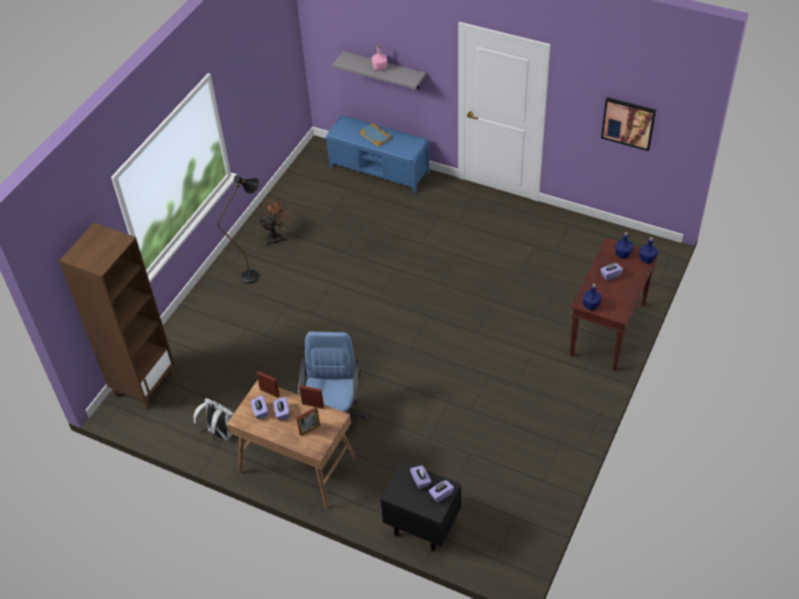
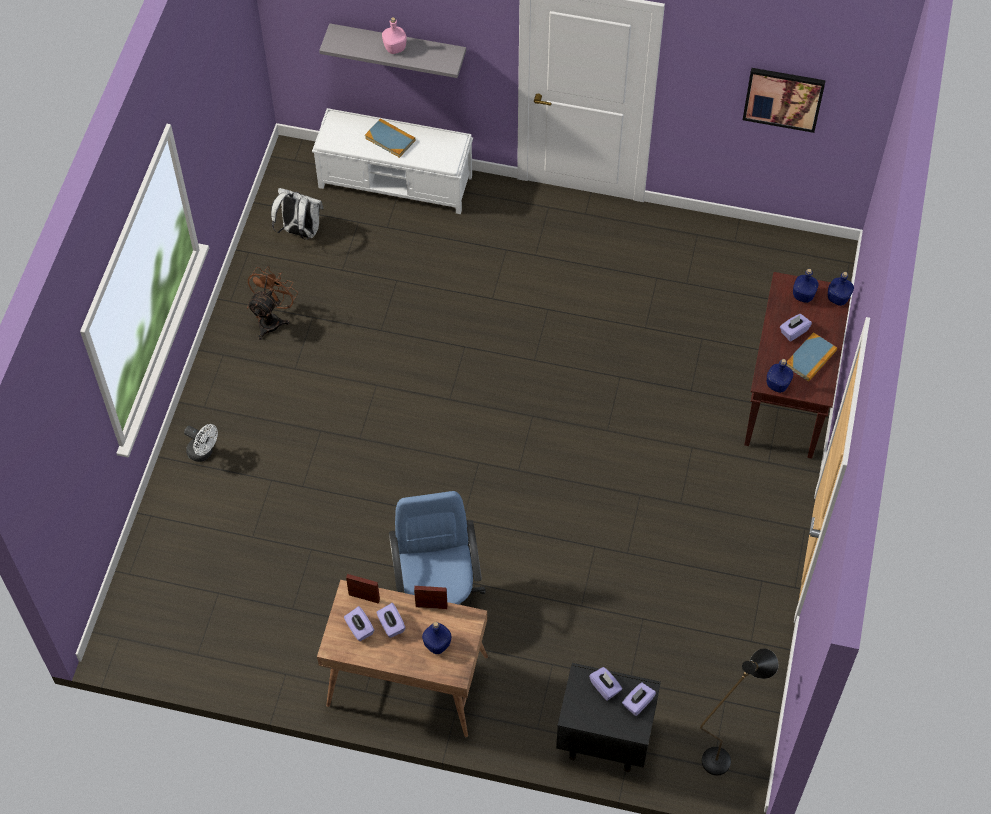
camera: 15 degrees left, 10 degrees up
(144, 384) = (146, 595): brown bookcase -> none
(208, 306) = (203, 453): none -> white fan
(220, 433) = (282, 652): white backpack -> white backpack (299, 231)
(256, 274) = (259, 388): black floor lamp -> black floor lamp (724, 754)
(309, 429) = (437, 644): picture frame -> blue bottle
(380, 170) = (396, 182): blue bench -> white bench
(618, 293) = (810, 358): none -> book

